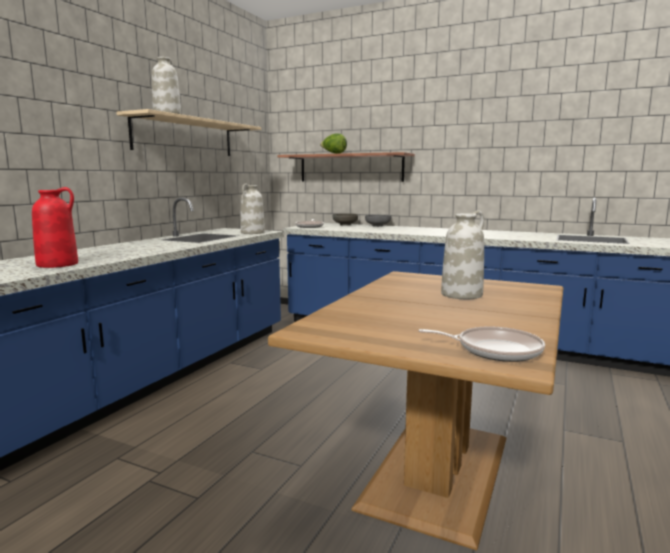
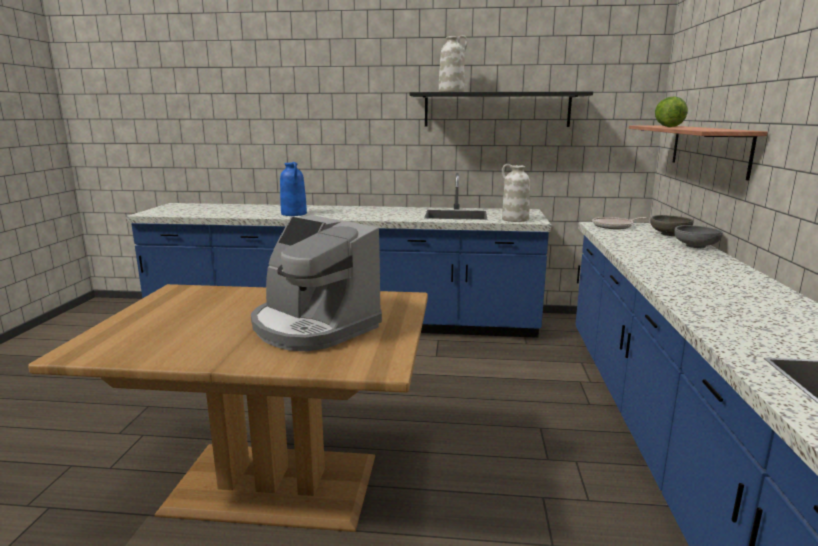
camera: 70 degrees right, 5 degrees up
(58, 264) = (294, 214): red vase -> blue vase
(185, 137) = (496, 110): beige shelf -> black shelf
(461, 294) = (313, 326): white vase -> coffee machine
(494, 350) = (110, 344): frying pan -> none

